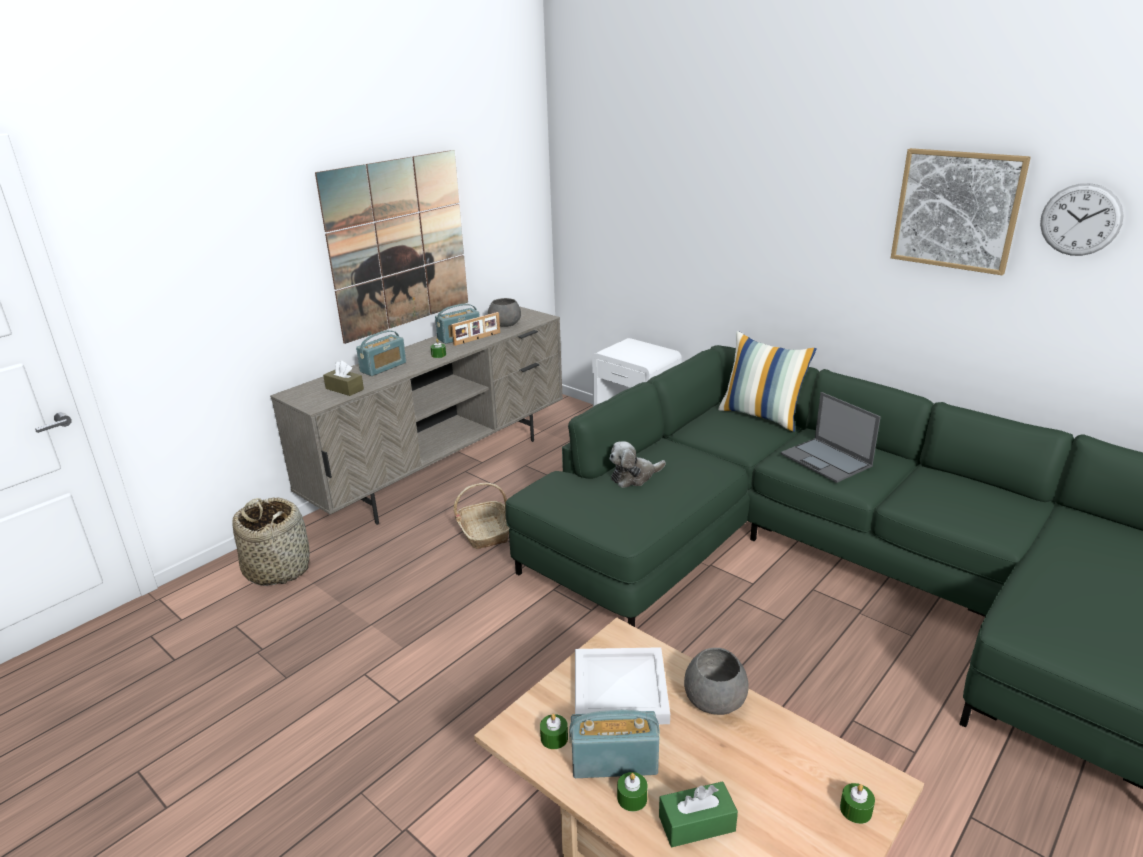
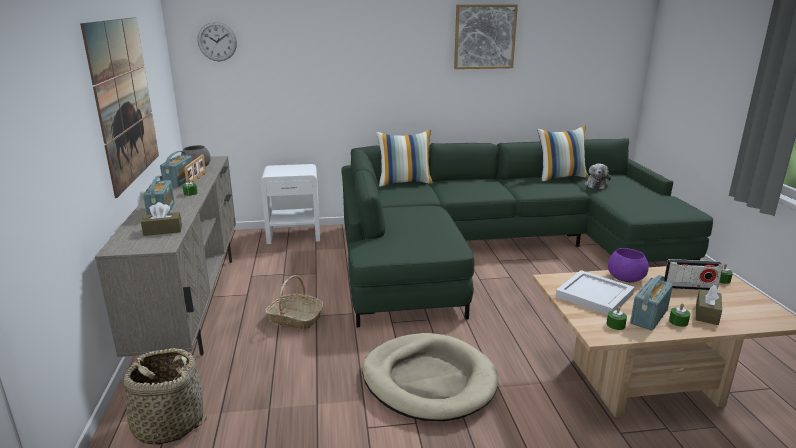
camera: 50 degrees left, 5 degrees down
(477, 672) = (429, 380): none -> beige dog bed
(634, 477) = (404, 226): plush toy -> plush toy (596, 185)
(696, 823) = (706, 313): green tissue box -> brown tissue box
(714, 698) = (625, 277): grey bowl -> purple bowl
(772, 777) = (689, 287): none -> radio
(827, 460) = (471, 188): laptop -> none
(1033, 502) = (561, 177): none -> pillow
(1080, 220) = (541, 34): wall clock -> wall clock (217, 41)

